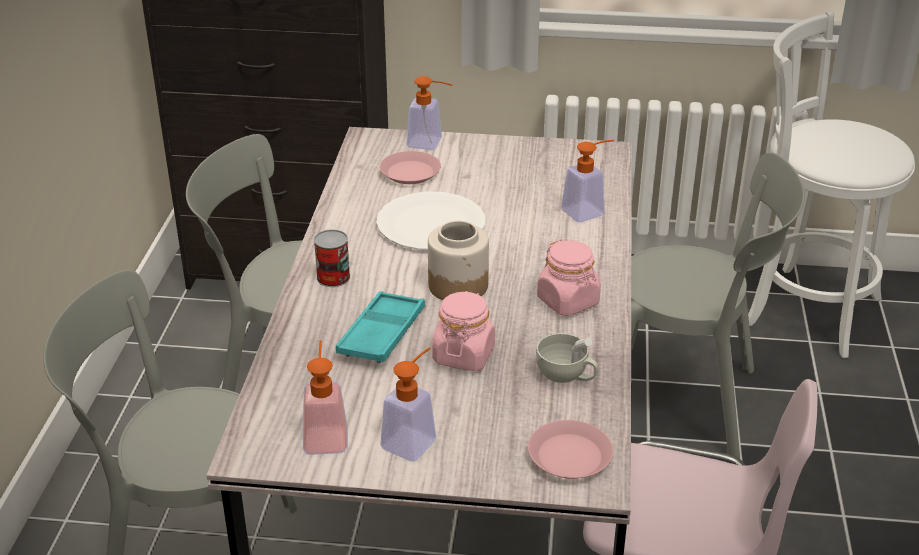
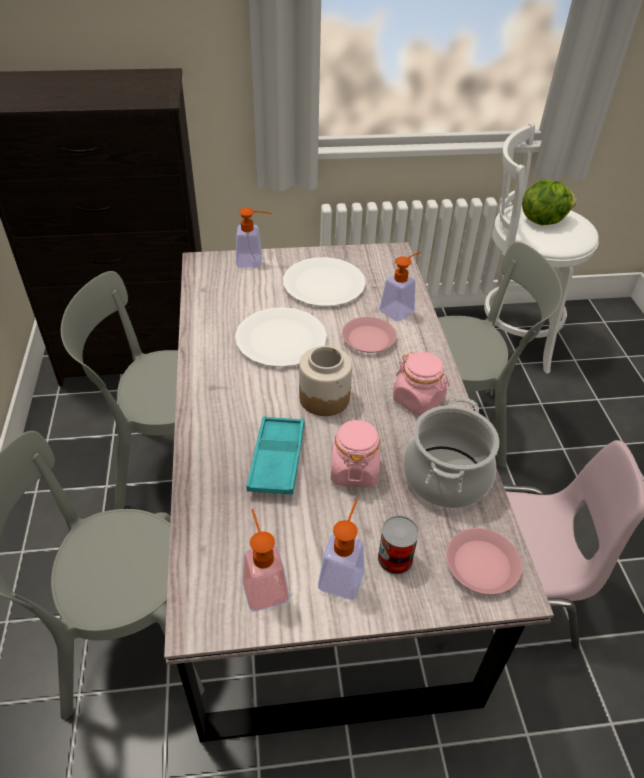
camera: 15 degrees left, 10 degrees up
(333, 277) = (216, 405): can -> can (395, 558)
(410, 173) = (247, 291): pink plate -> pink plate (368, 339)
(505, 175) = (324, 284): none -> white plate
(567, 376) = (446, 477): white cup -> cooking pot
(837, 138) = (542, 220): none -> lettuce

